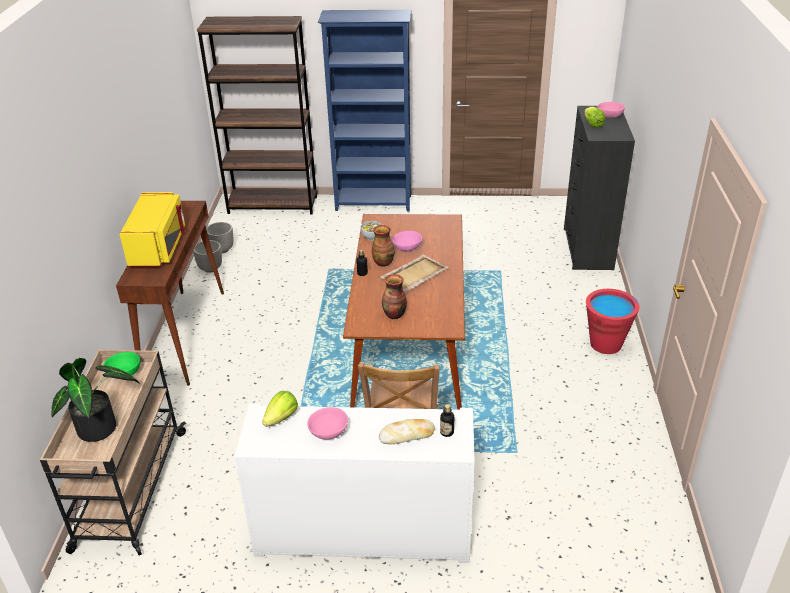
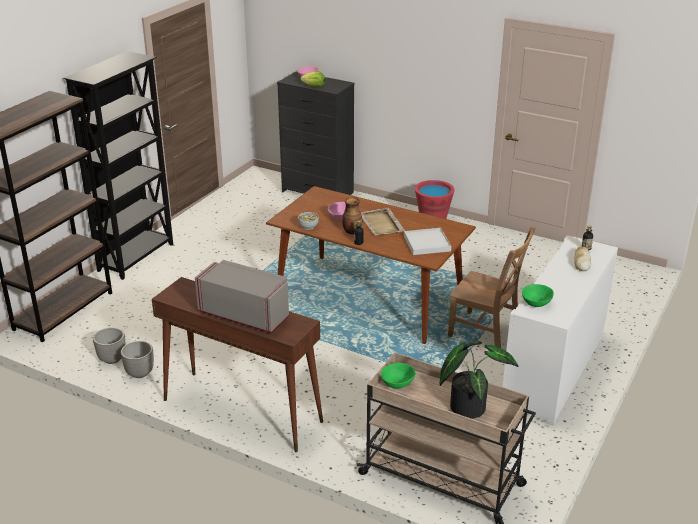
camera: 65 degrees left, 5 degrees down
(159, 247) = (245, 314): yellow microwave -> grey microwave
(281, 418) = (536, 303): lettuce -> green bowl
(329, 432) = (563, 288): pink bowl -> none
(374, 204) = (137, 257): blue bookcase -> black bookcase
(394, 315) = (427, 243): vase -> white tray

